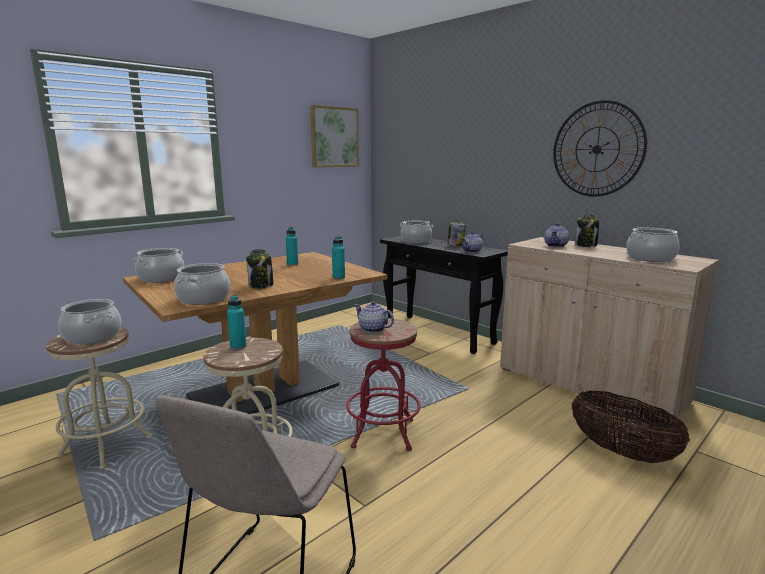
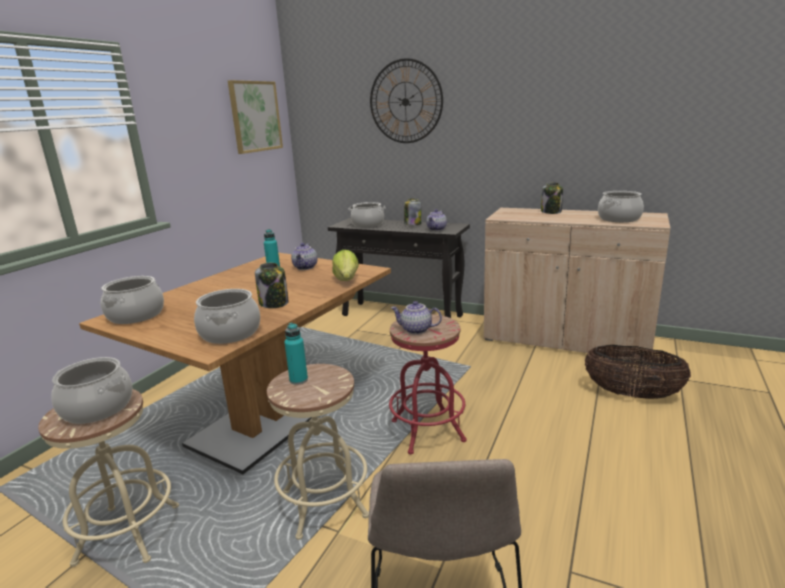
camera: 20 degrees left, 5 degrees up
(338, 277) = (346, 280): turquoise bottle -> lettuce
(556, 246) = (528, 216): teapot -> teapot (306, 267)
(597, 149) = (551, 119): wall clock -> wall clock (405, 102)

